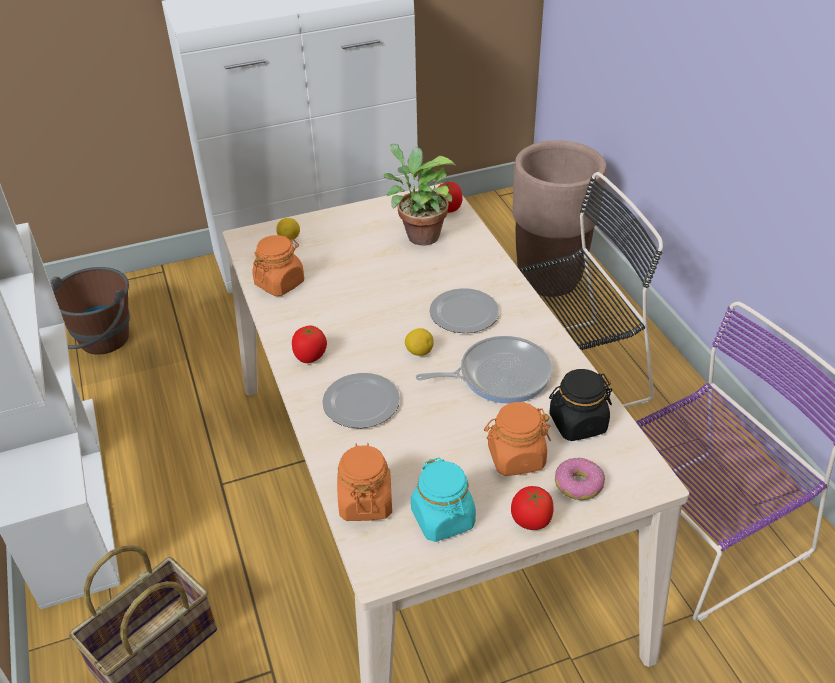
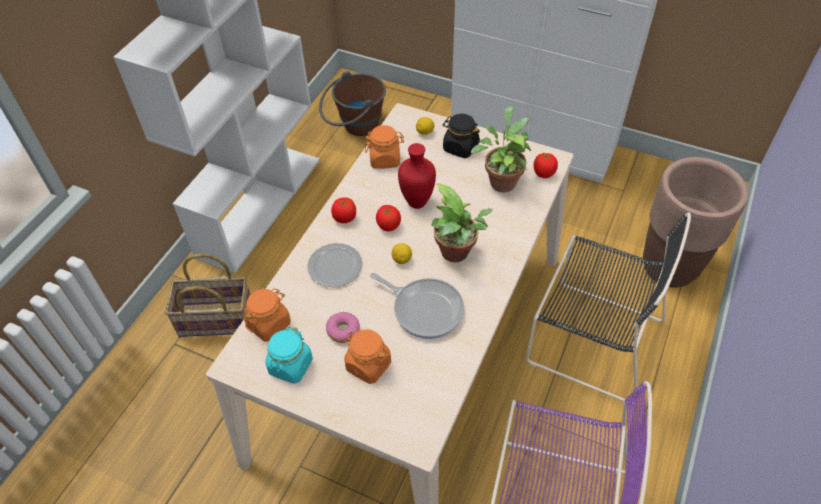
camera: 45 degrees right, 10 degrees up
(365, 299) = (416, 203): none -> red vase
(464, 314) = (457, 254): plate -> potted plant
(530, 521) = (328, 406): tomato -> tomato (388, 226)
(577, 423) = (427, 375): black jar -> black jar (460, 147)
(578, 485) = (378, 410): donut -> donut (343, 331)

